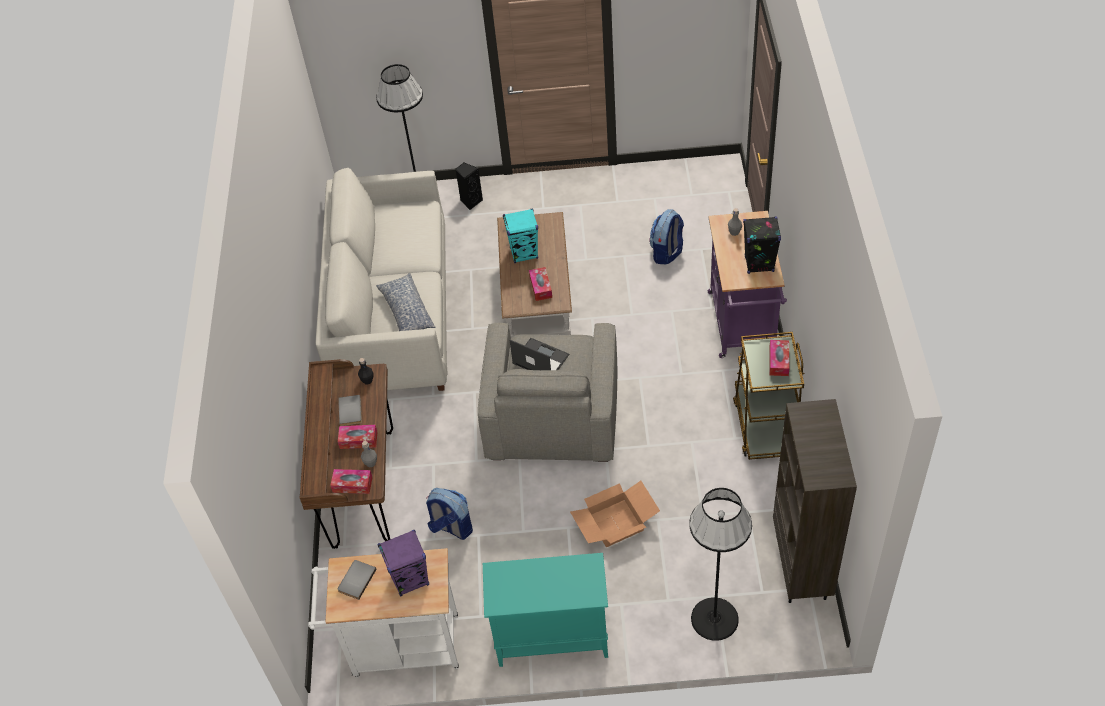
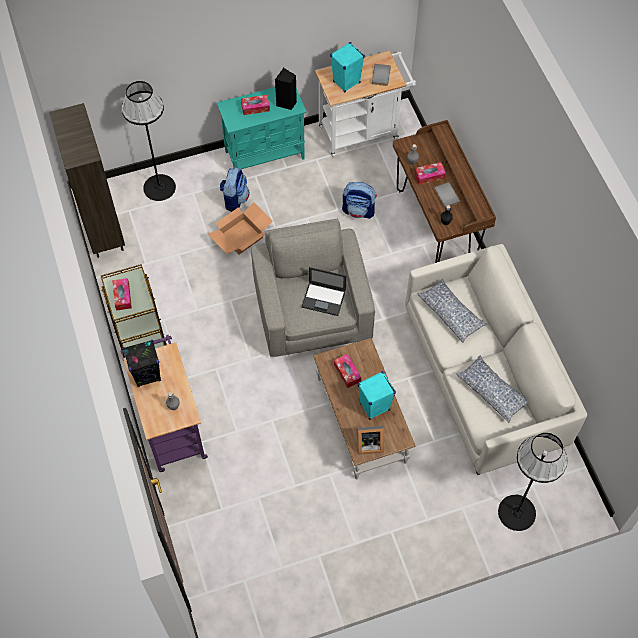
camera: 160 degrees right, 10 degrees up
(352, 484) = (418, 145): tissue box -> tissue box (255, 107)
(401, 236) = (492, 391): none -> pillow
(410, 579) = (346, 82): purple speaker -> turquoise speaker
(471, 201) = (467, 525): black speaker -> black speaker (286, 103)
(542, 225) = (368, 444): none -> picture frame
(667, 252) = (254, 497): backpack -> backpack (234, 199)

